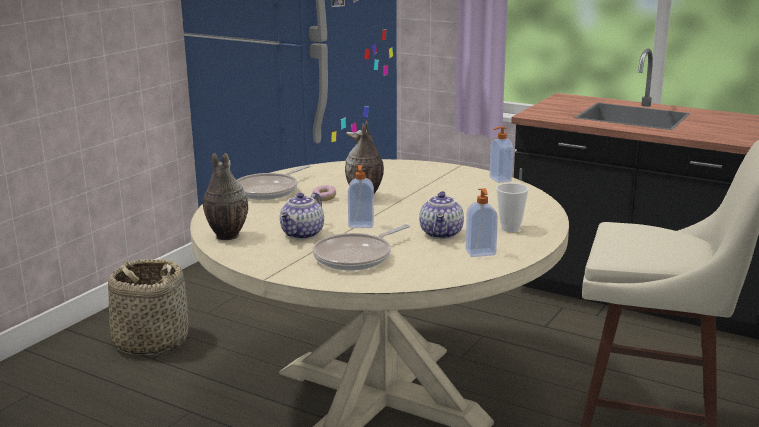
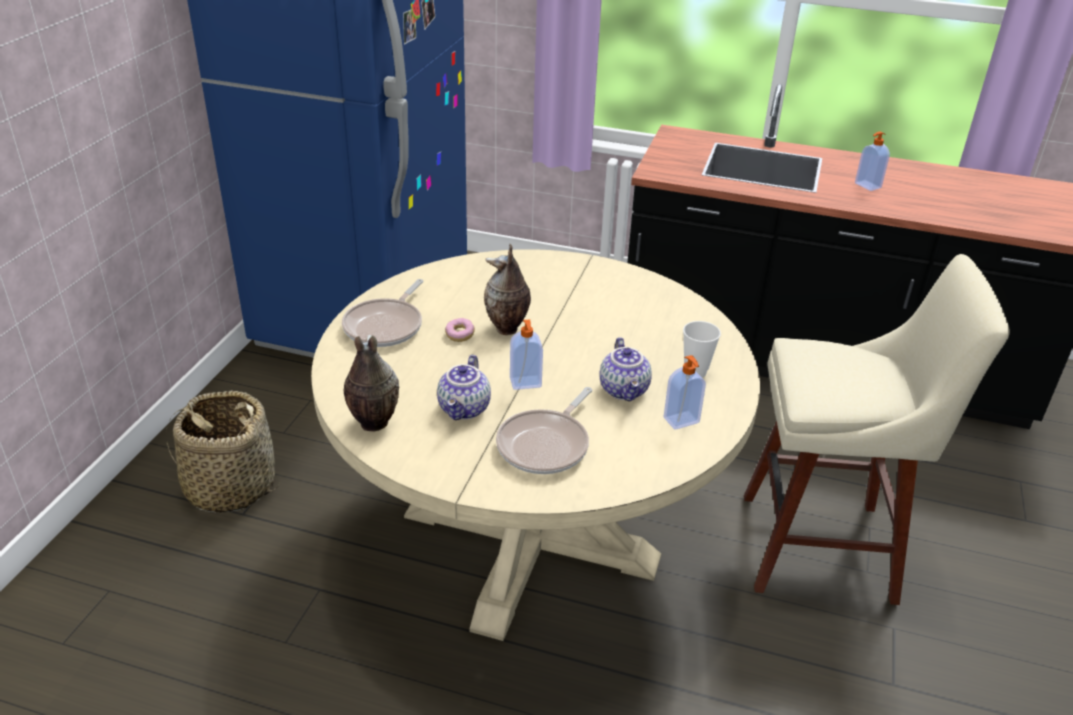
camera: 15 degrees left, 15 degrees up
(499, 179) = (647, 280): soap dispenser -> soap dispenser (867, 185)

